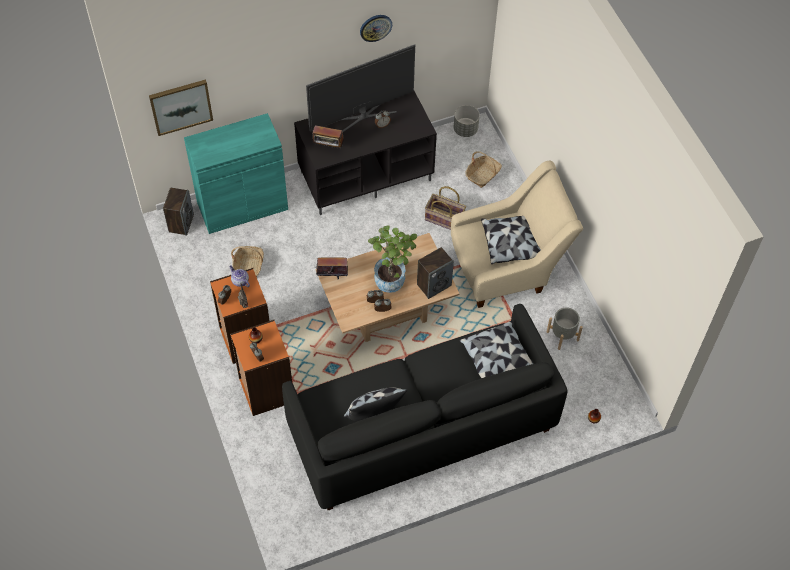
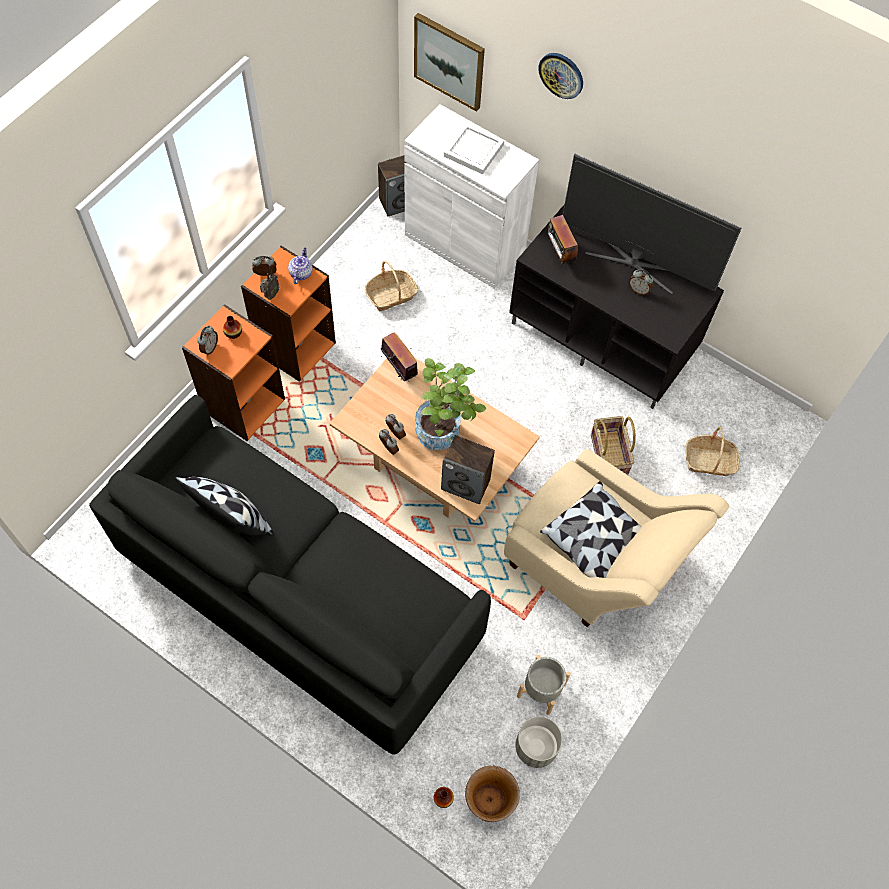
camera: 55 degrees right, 5 degrees up
(234, 139) = (474, 150): none -> white tray
(242, 206) = (464, 243): turquoise cabinet -> white cabinet
(375, 27) = (710, 163): wall clock -> wall clock (561, 75)
(465, 129) = (760, 404): grey planter -> grey planter (536, 747)
(497, 359) = (403, 618): pillow -> none
(608, 397) = (489, 801): none -> brown planter

